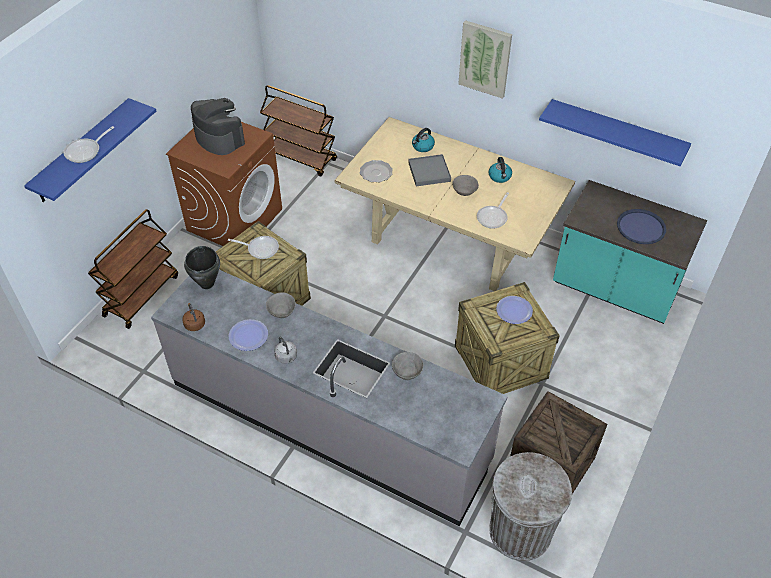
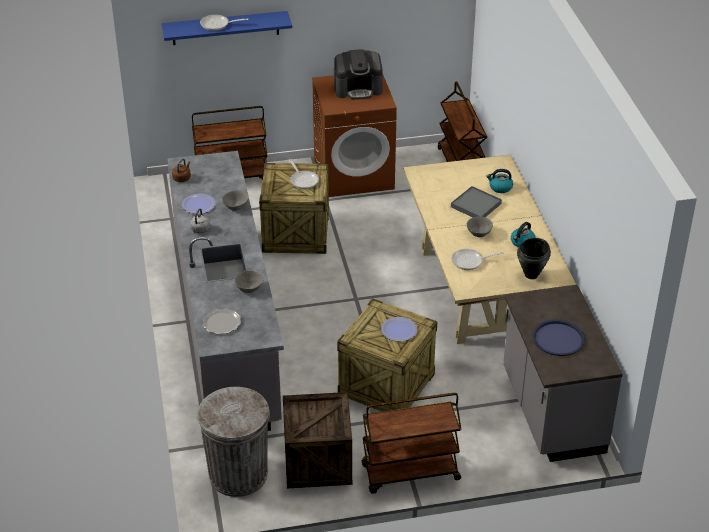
camera: 50 degrees right, 10 degrees down
(207, 283) = (221, 163): black cooking pot -> black cooking pot (531, 275)
(219, 138) = (358, 89): coffee machine -> coffee machine turned 75 degrees clockwise
(376, 173) = (438, 181): plate -> plate (221, 323)
(485, 59) = (550, 121): picture -> none
(611, 412) = (410, 473): none -> brown cart
(614, 289) = (551, 412): turquoise counter -> grey counter
(617, 132) = (594, 240): blue shelf -> none

